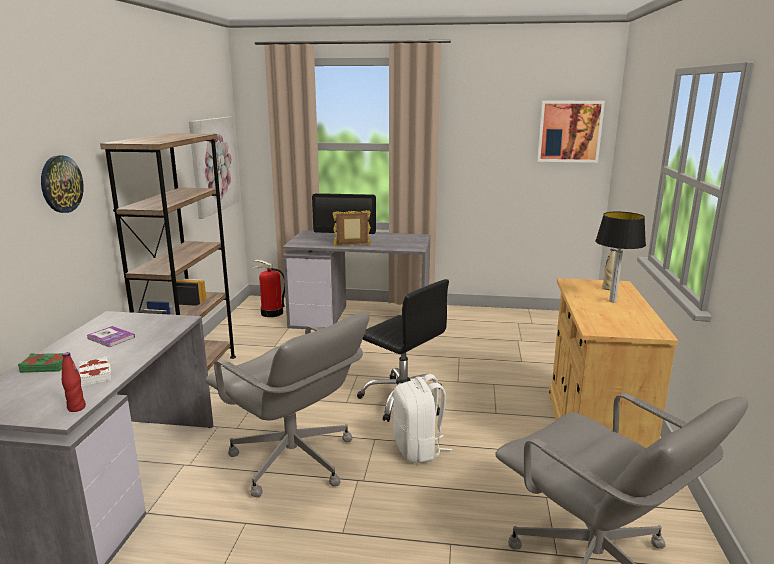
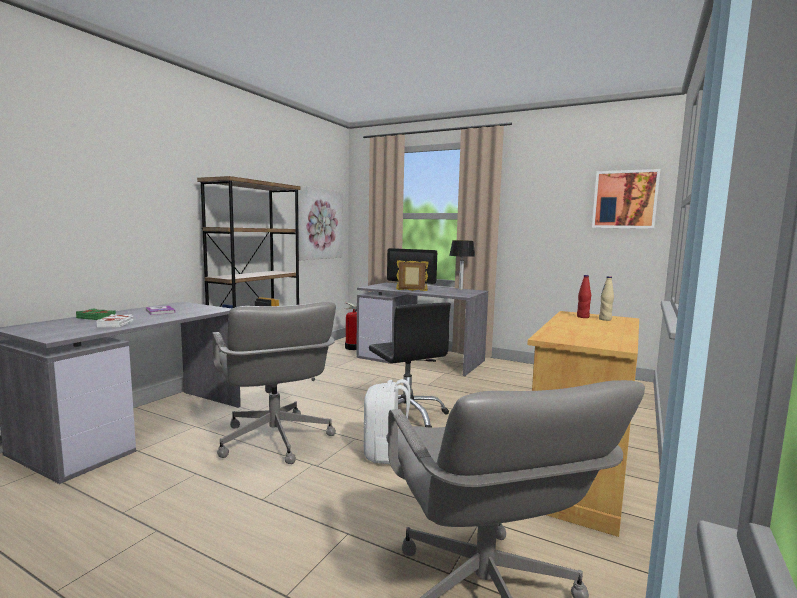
camera: 20 degrees right, 10 degrees down
(61, 184) = (156, 199): wall clock -> none
(76, 408) = (73, 335): red bottle -> red bottle (582, 317)
(613, 301) = (598, 326): table lamp -> table lamp (461, 289)

